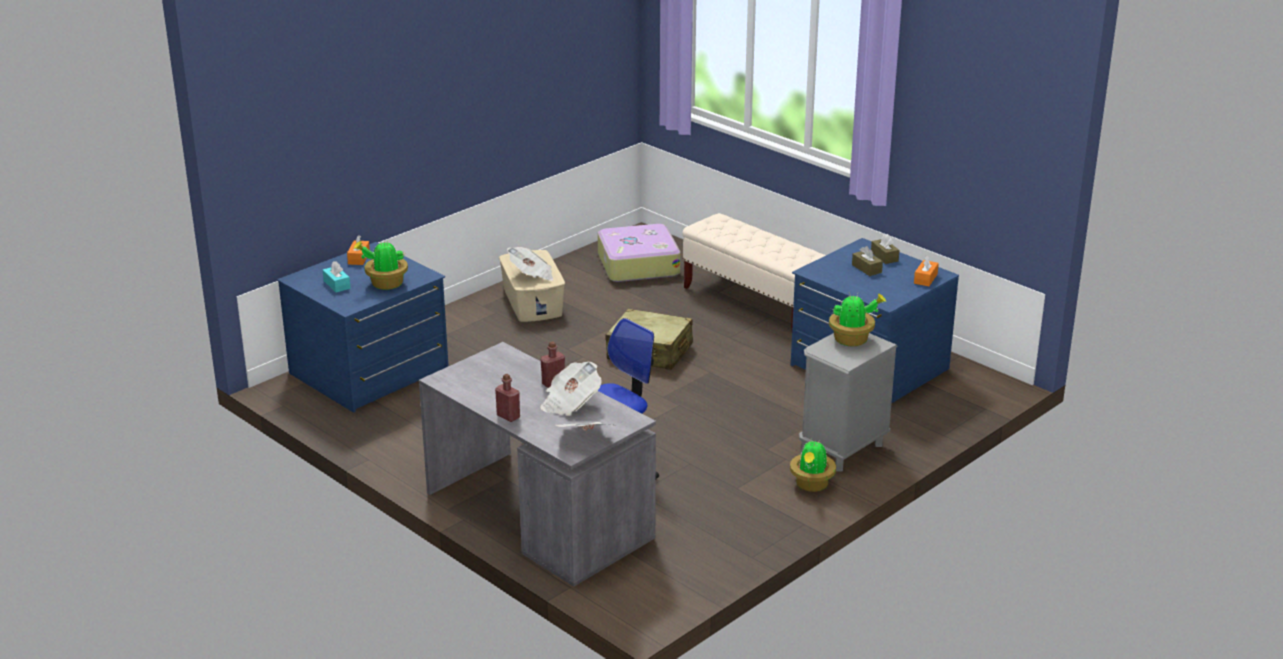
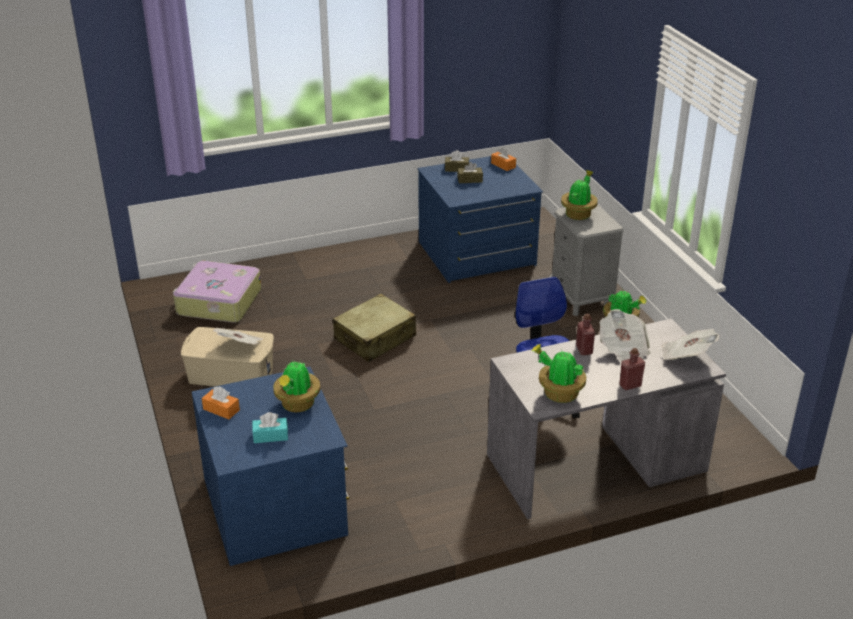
camera: 65 degrees left, 5 degrees up
(467, 383) = (559, 393): none -> potted plant
(756, 303) = (341, 269): beige bench -> none

